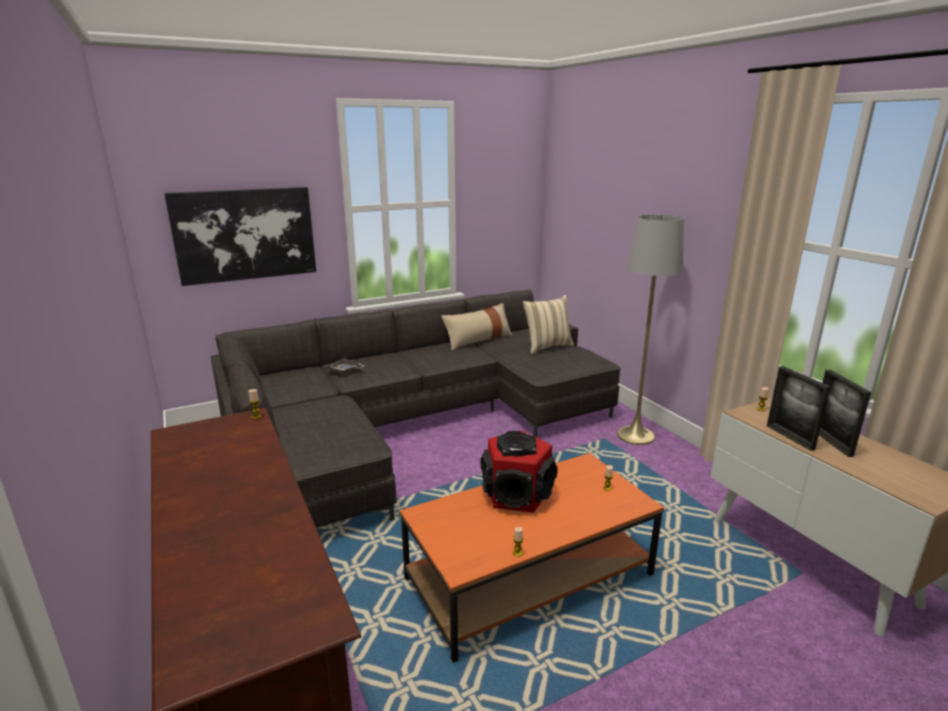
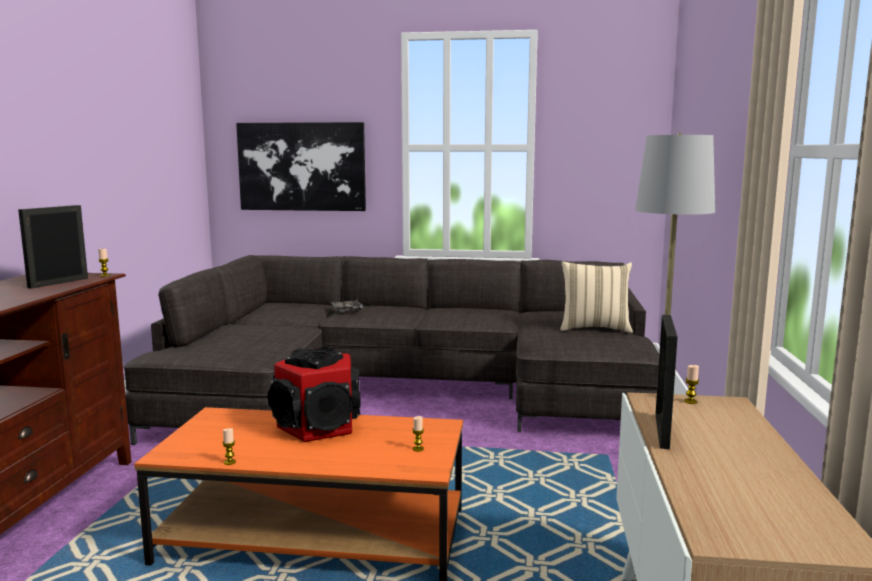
camera: 35 degrees right, 10 degrees down
(478, 340) = (525, 312): beige pillow -> none
(831, 442) = (718, 451): picture frame -> picture frame (58, 283)

